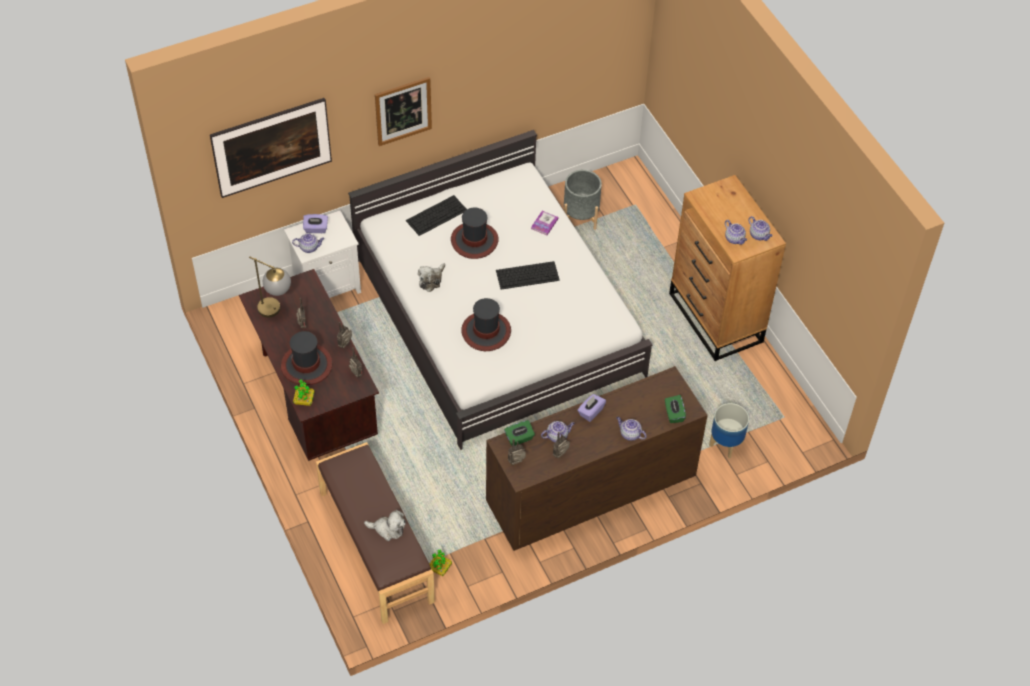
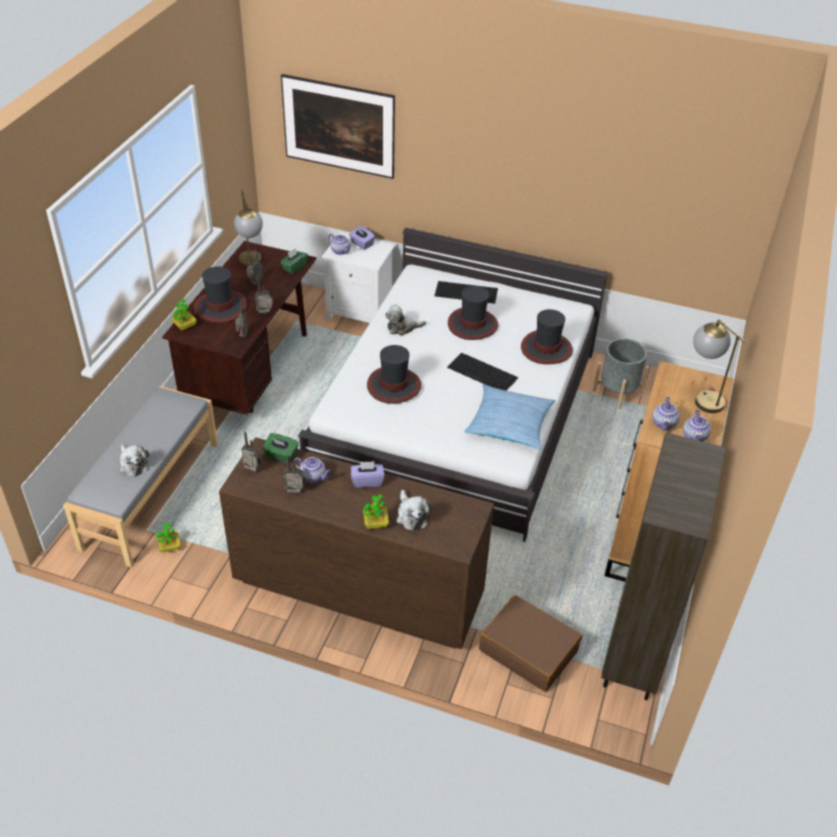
camera: 45 degrees right, 10 degrees down
(375, 547) = (150, 494): brown bench -> grey bench
(403, 111) = (473, 162): picture -> none
(544, 223) = (546, 349): book -> hat
(589, 301) = (509, 424): none -> pillow
(629, 434) = (375, 523): teapot -> potted plant
(642, 412) = (411, 516): none -> plush toy
(674, 414) = (438, 539): green tissue box -> green tissue box (294, 267)
(725, 444) = (528, 650): planter -> brown suitcase
(733, 202) = (702, 397): none -> table lamp
(783, 399) = (635, 657): none -> brown bookcase

